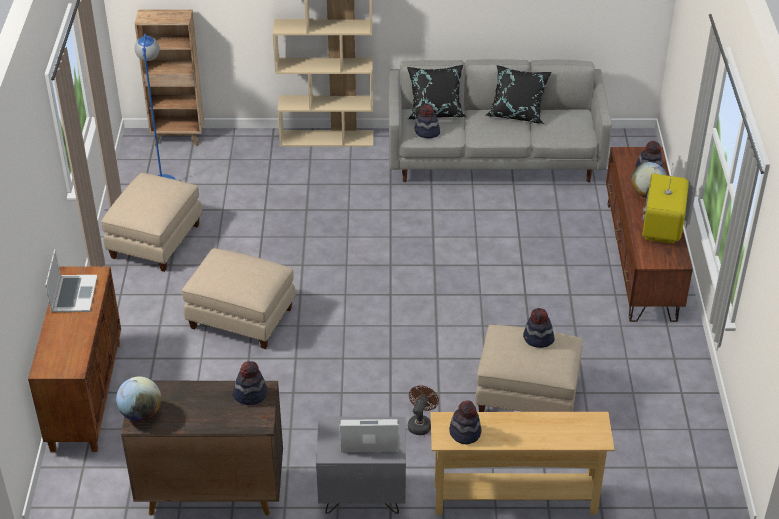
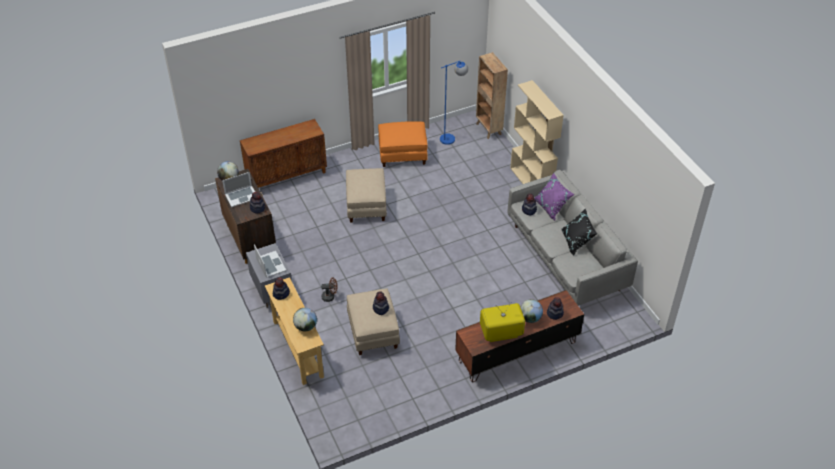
camera: 65 degrees right, 5 degrees up
(73, 294) = (299, 130): laptop -> laptop (241, 196)
(155, 241) = (403, 154): beige ottoman -> orange ottoman
(435, 111) = (551, 207): black pillow -> purple pillow
(559, 422) = (305, 327): none -> globe

